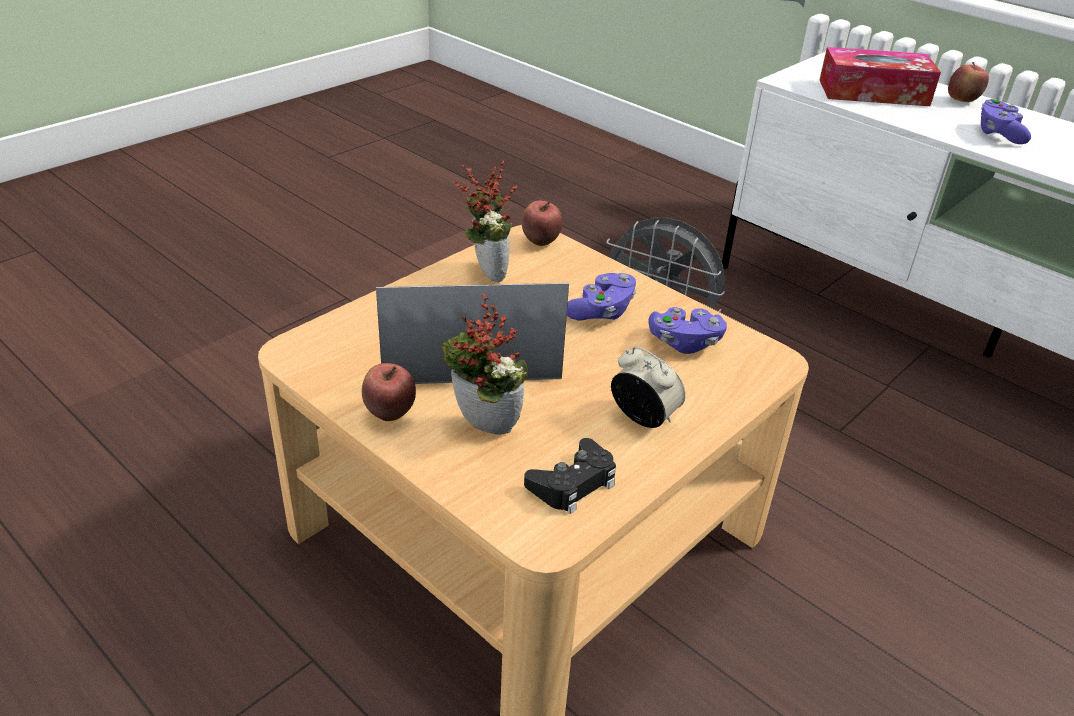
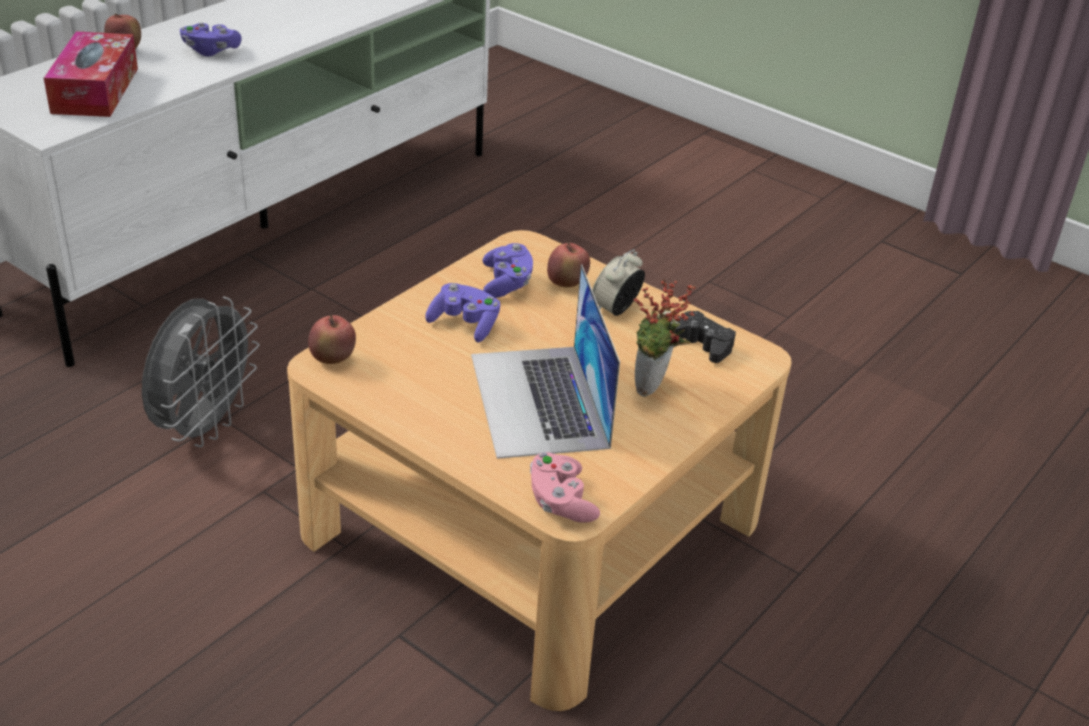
camera: 95 degrees left, 0 degrees up
(313, 346) = (560, 502): none -> pink game controller
(390, 414) = (650, 440): apple -> apple (567, 284)
(485, 272) = (400, 395): potted plant -> none

